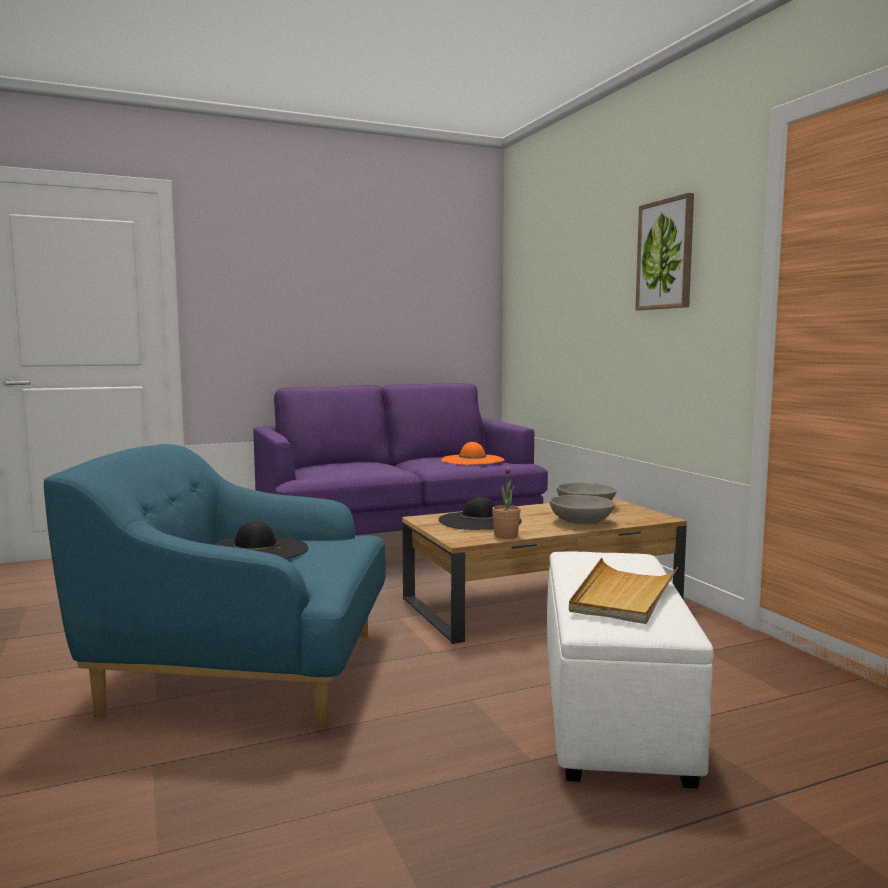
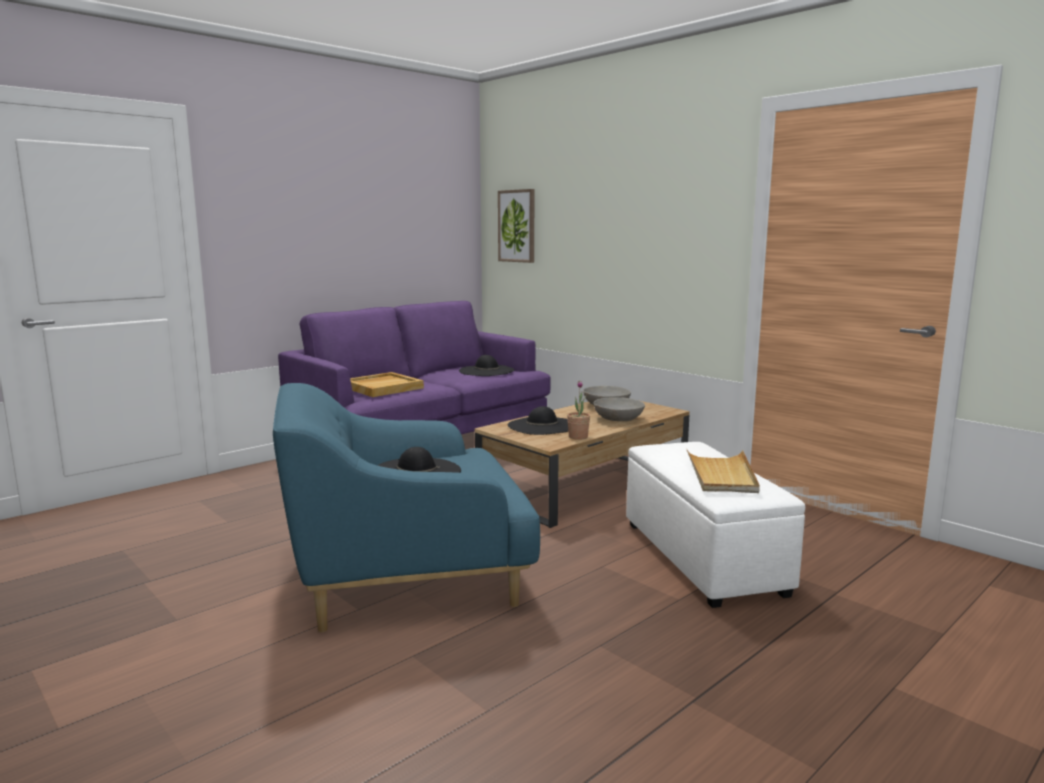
camera: 20 degrees left, 5 degrees up
(339, 468) = (383, 387): none -> beige tray
(472, 460) = (487, 371): orange hat -> black hat
(665, 255) = (663, 200): picture -> picture (517, 226)

